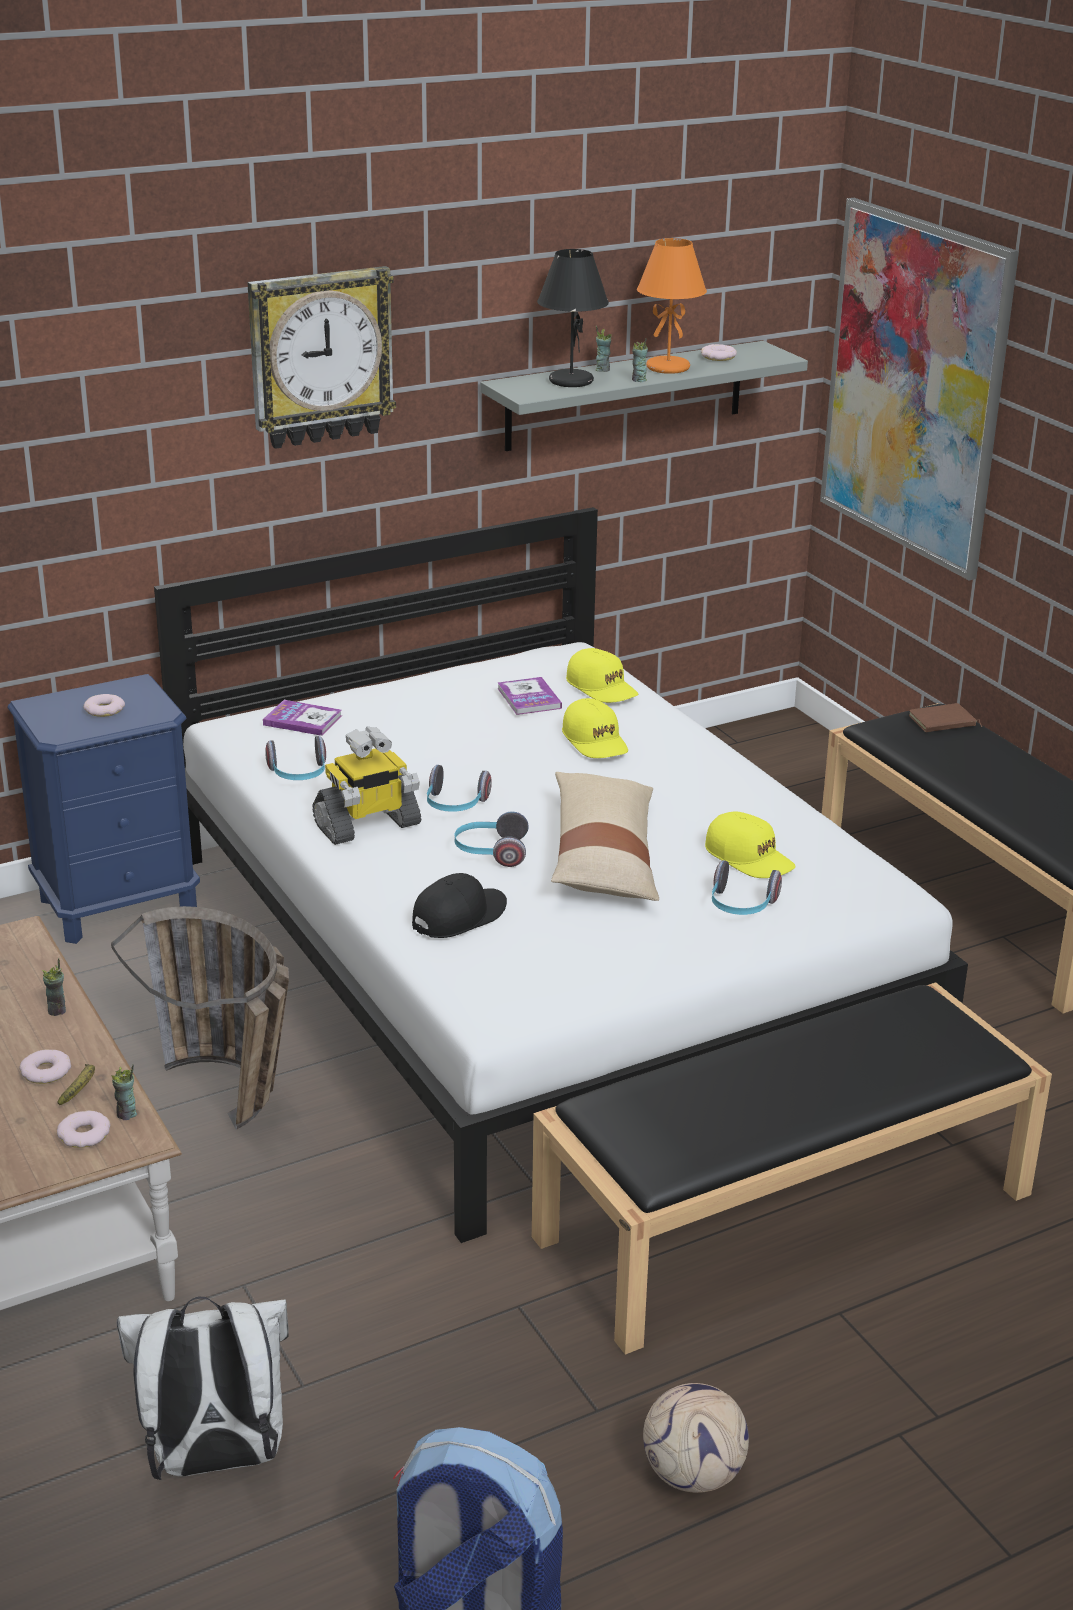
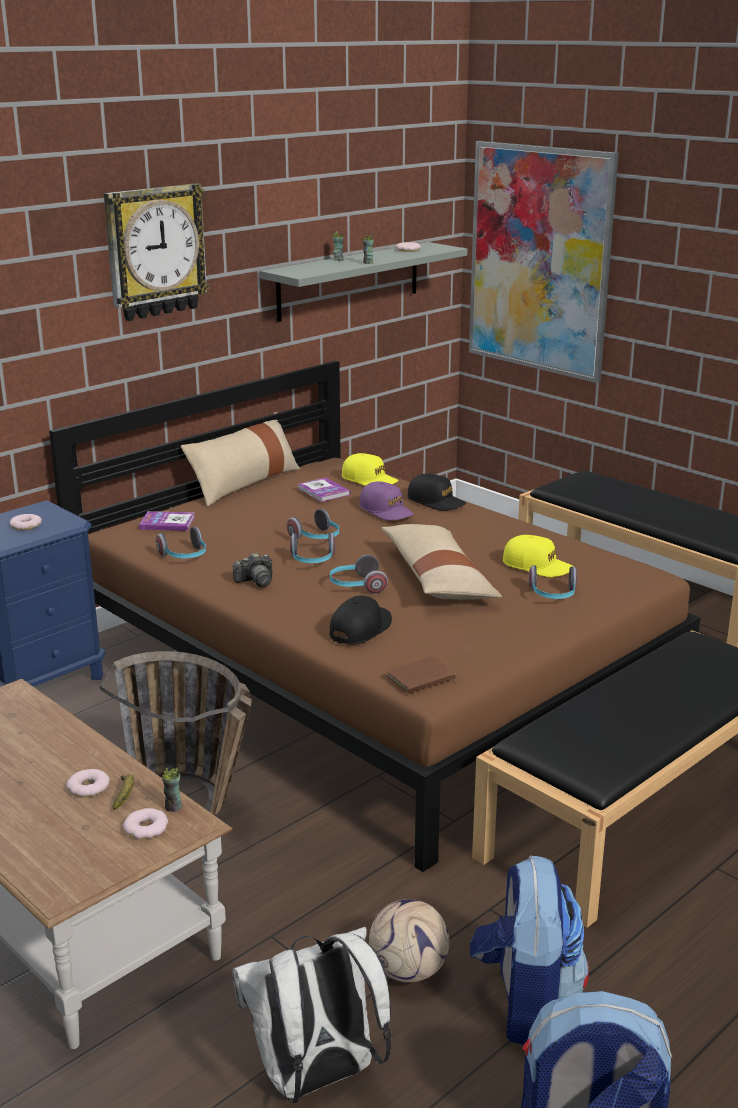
camera: 15 degrees left, 5 degrees down
(57, 1010) = (74, 742): cup -> none
(367, 825) = (256, 581): toy robot -> camera
(434, 671) = (244, 484): none -> beige pillow
(480, 771) = (317, 538): none -> headphones
(497, 1429) = (525, 1003): none -> backpack
(536, 957) = (370, 670): white bed -> brown bed
(570, 381) = (322, 266): black table lamp -> none
(595, 741) = (386, 511): yellow cap -> purple cap
(668, 367) = (381, 256): orange table lamp -> none
(674, 735) = (436, 501): none -> black cap
(694, 1474) = (688, 1004): football -> football (410, 971)
(942, 722) = (593, 480): brown book -> brown book (422, 680)

